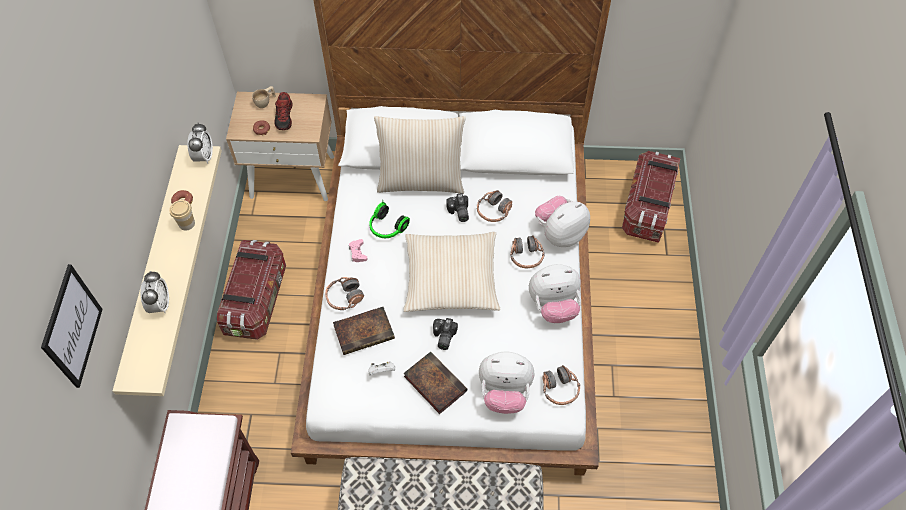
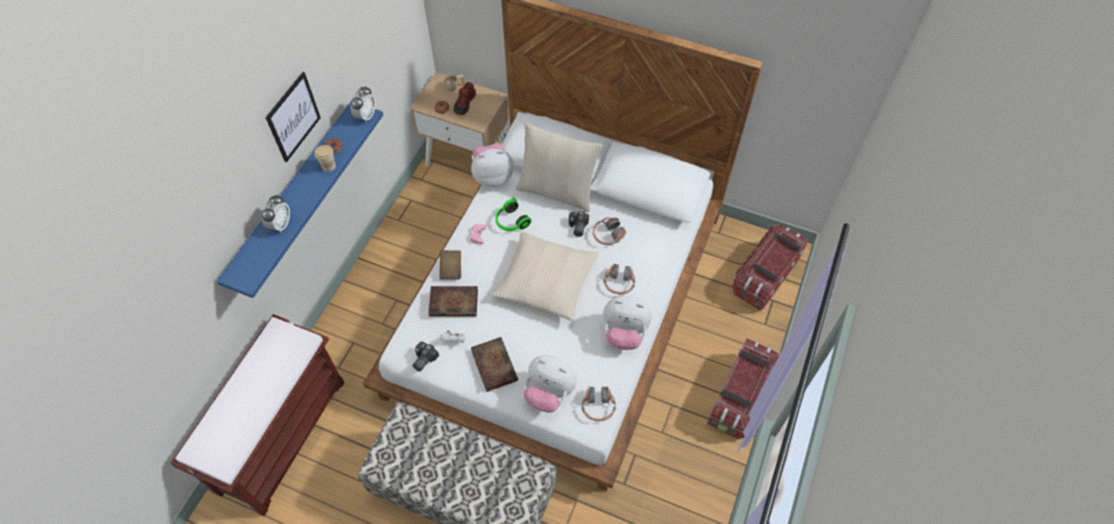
camera: 20 degrees right, 0 degrees up
(72, 327) = (183, 217): picture -> picture (293, 117)
(155, 270) = (294, 197): beige shelf -> blue shelf
(257, 300) = (396, 251): storage box -> storage box (740, 397)
(344, 297) = (451, 269): headphones -> brown book
(443, 337) = (518, 329): camera -> camera (423, 359)
(559, 233) = (658, 272): plush toy -> plush toy (492, 176)

